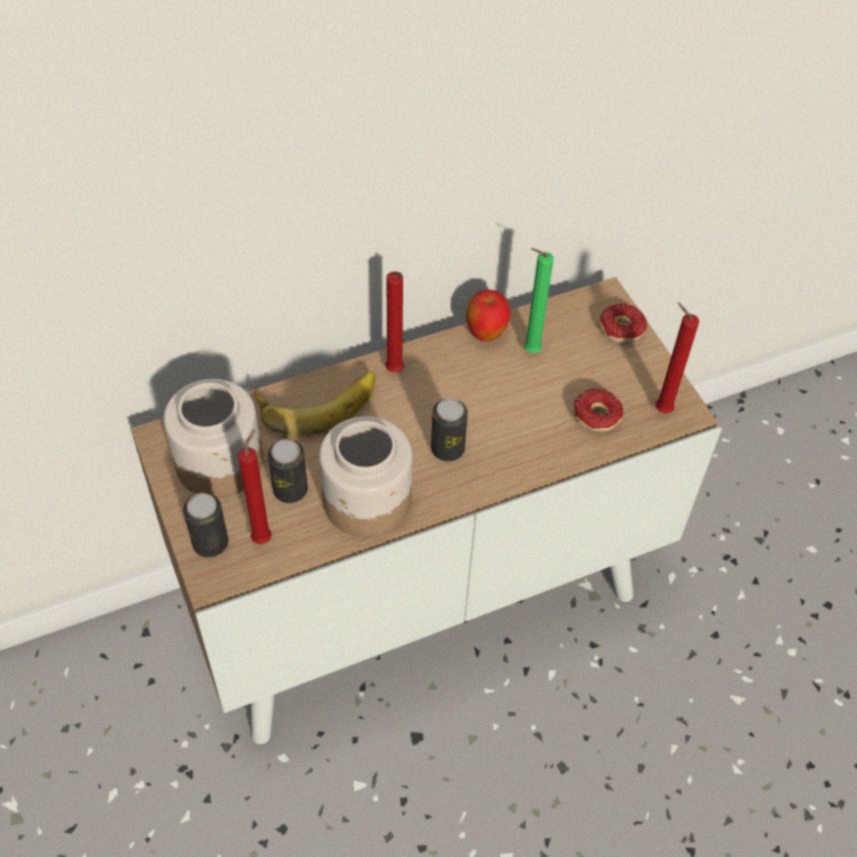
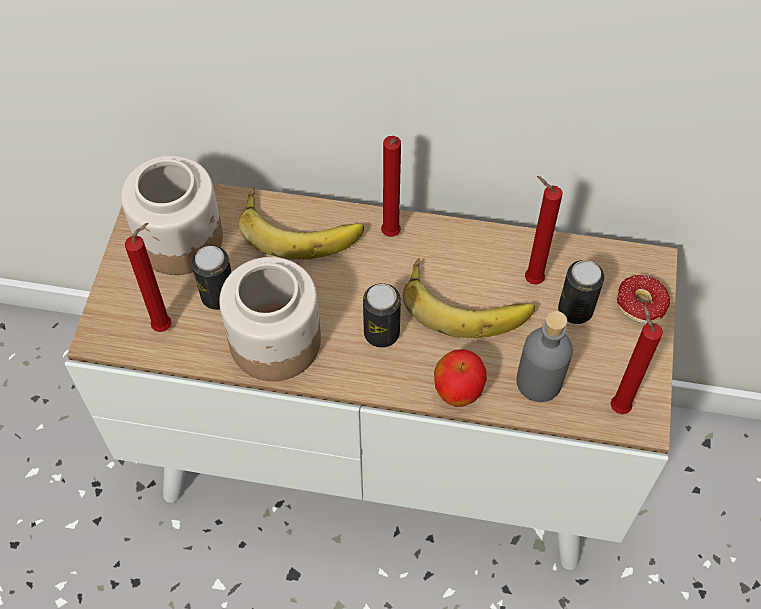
camera: 35 degrees right, 5 degrees up
(210, 543) = (120, 307): can -> can (575, 310)
(486, 334) = (501, 242): apple -> apple (457, 394)
(494, 391) = (467, 302): none -> banana
(528, 351) = (530, 279): green candle -> red candle
(593, 422) = (539, 382): donut -> grey bottle

